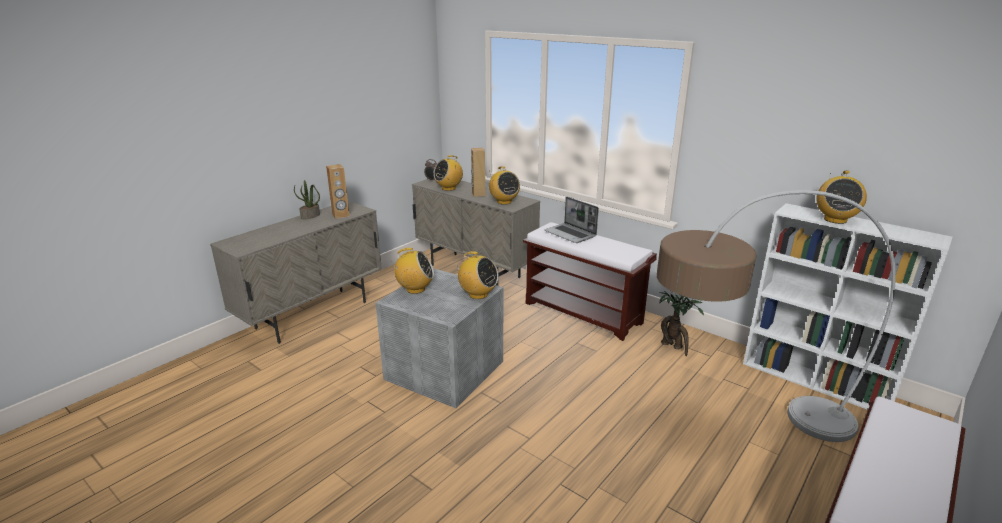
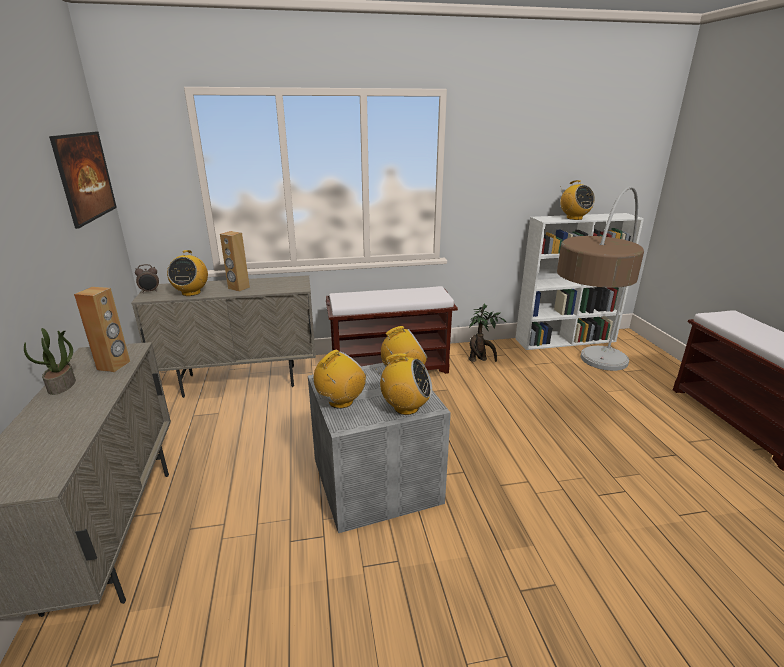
camera: 50 degrees left, 0 degrees up
(406, 106) = (91, 197): none -> picture
(504, 202) = (280, 286): radio -> radio (405, 407)
(571, 234) = (367, 296): laptop -> none

